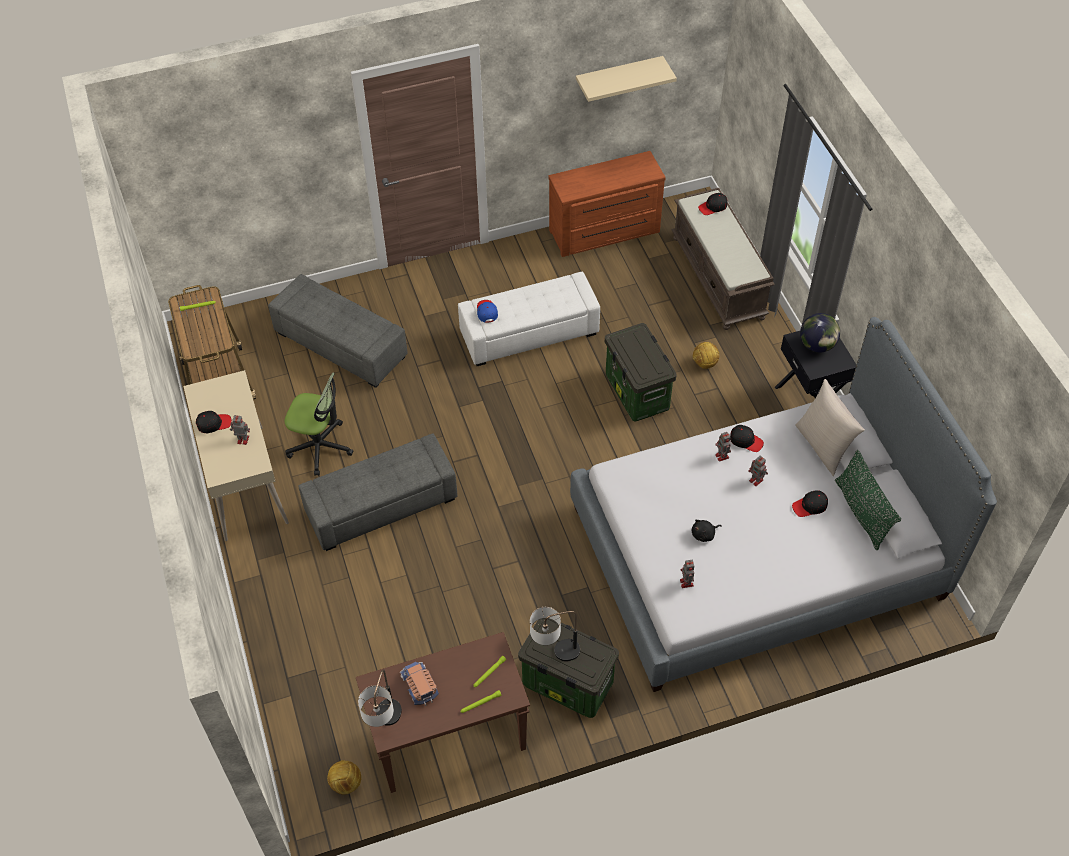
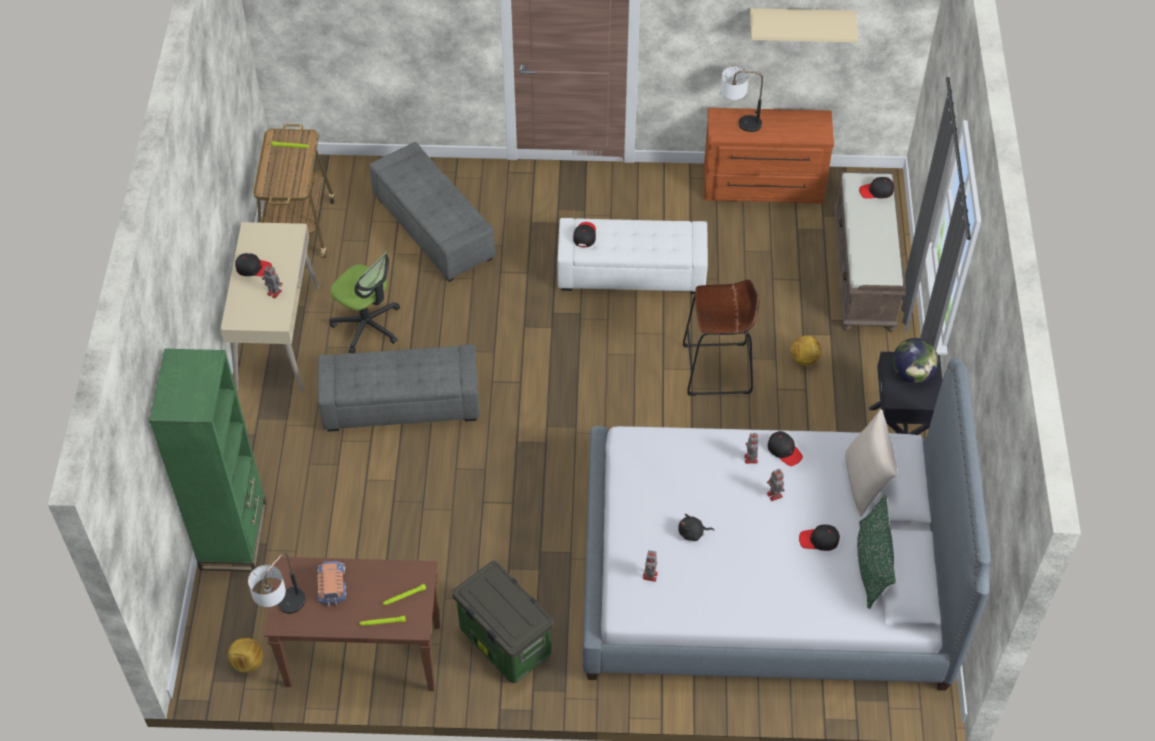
camera: 20 degrees right, 0 degrees up
(281, 672) = (233, 536): none -> green bookcase
(486, 312) = (584, 236): blue cap -> black cap
(554, 653) = (487, 601): table lamp -> table lamp (738, 123)
(638, 393) = (717, 369): storage box -> brown stool

